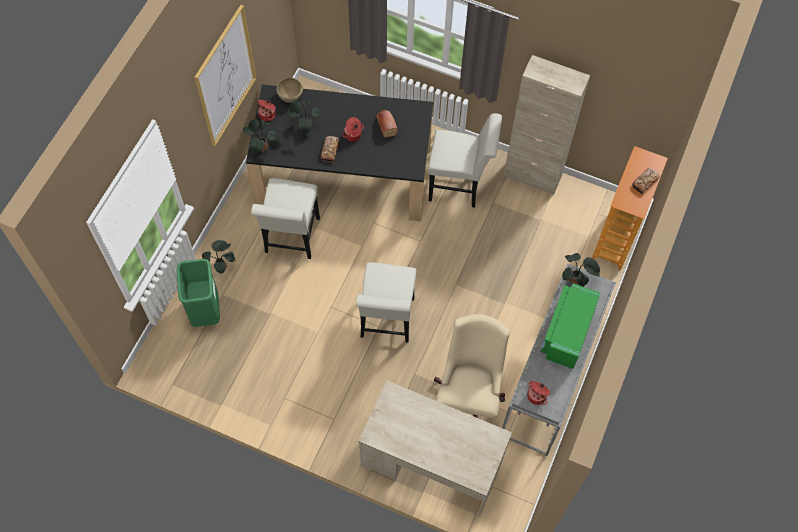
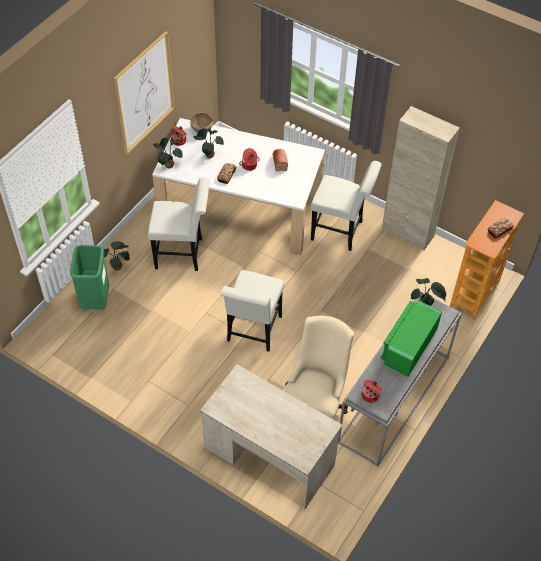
camera: 10 degrees right, 10 degrees down
(291, 239) = (183, 253): white chair -> white chair turned 105 degrees counterclockwise
(343, 175) = (240, 209): black dining table -> white dining table

